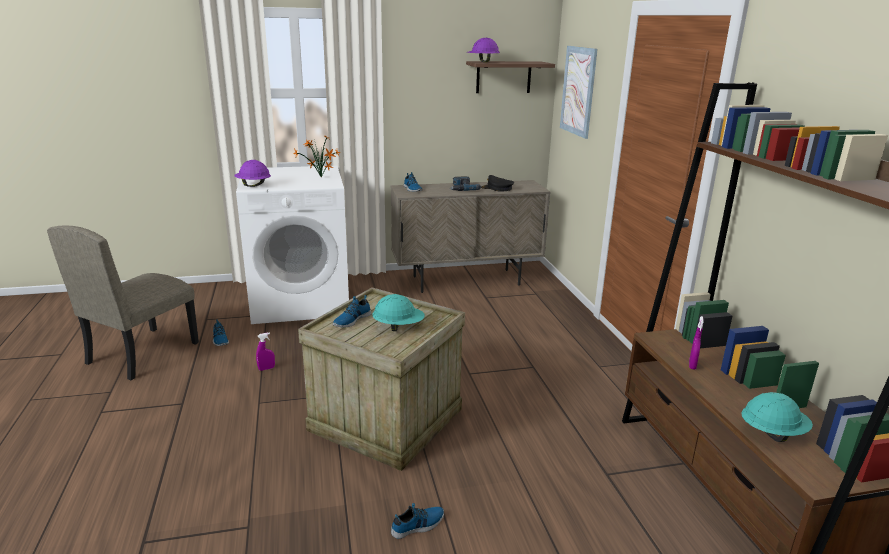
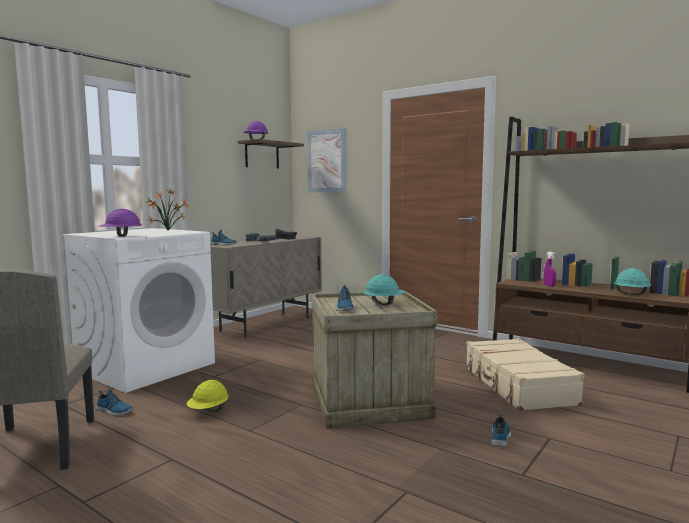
camera: 40 degrees left, 15 degrees down
(266, 368) = (208, 411): purple spray bottle -> yellow hard hat
(562, 478) = (517, 385): none -> beige suitcase

